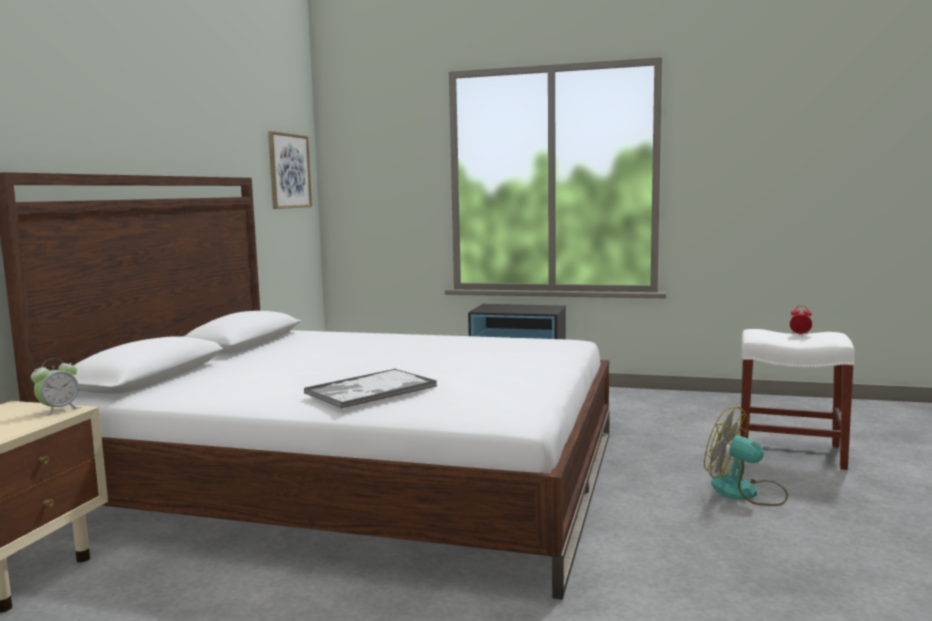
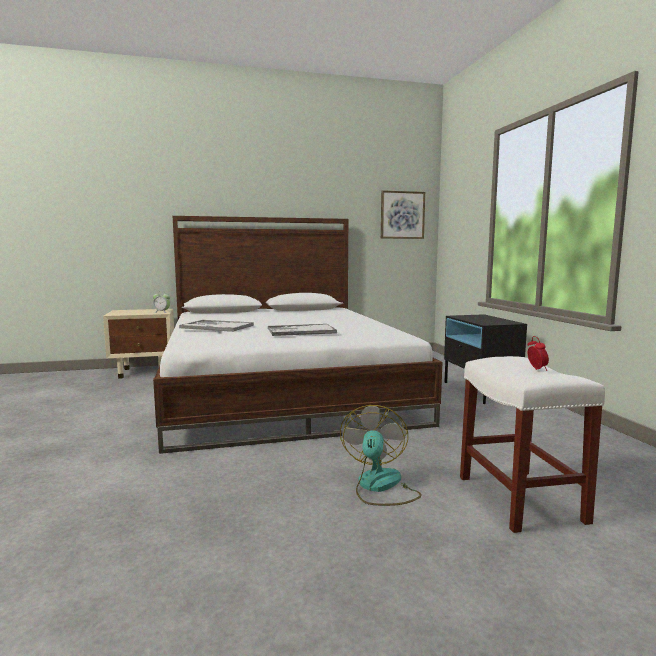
camera: 60 degrees right, 0 degrees up
(475, 363) = (300, 331): none -> tray

